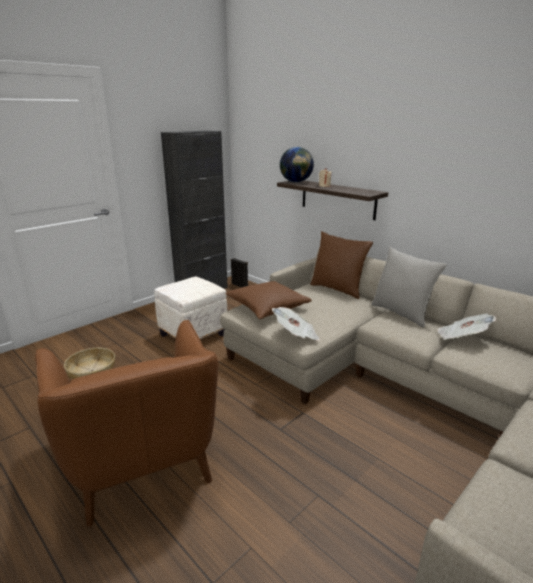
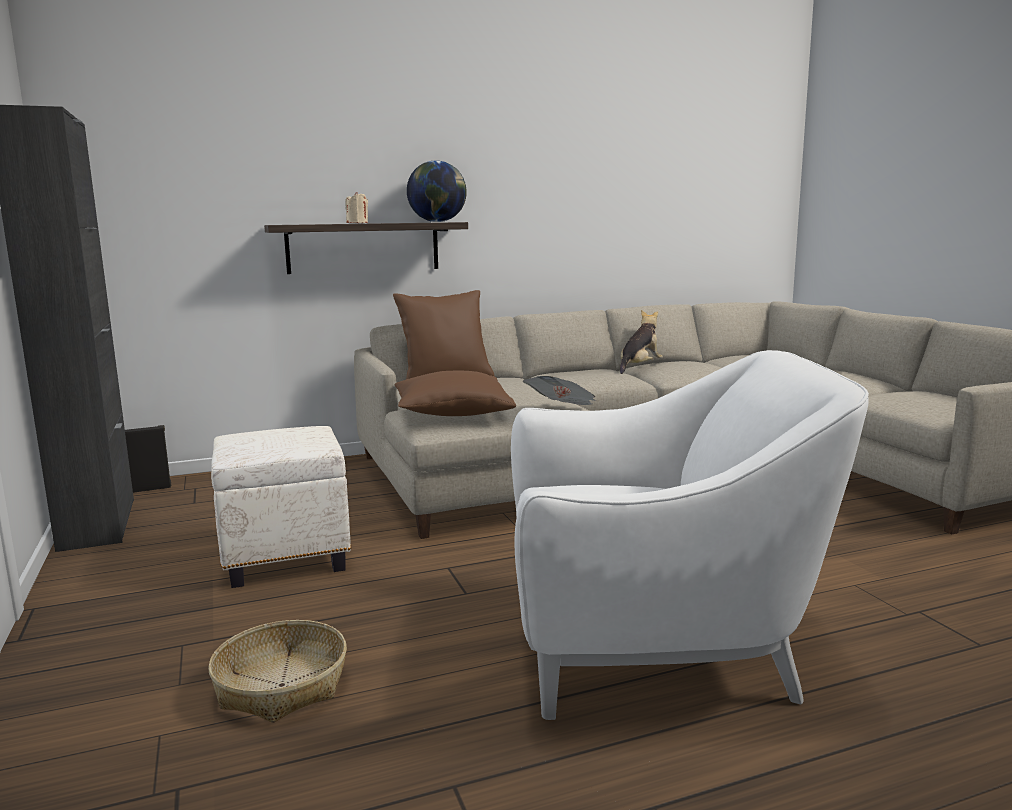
camera: 65 degrees left, 10 degrees down
(141, 458) = (654, 643): brown armchair -> white armchair
(296, 182) = (290, 224): globe -> globe (438, 222)
(401, 313) = (557, 373): grey pillow -> none
(461, 337) = (639, 367): newspaper -> plush toy

